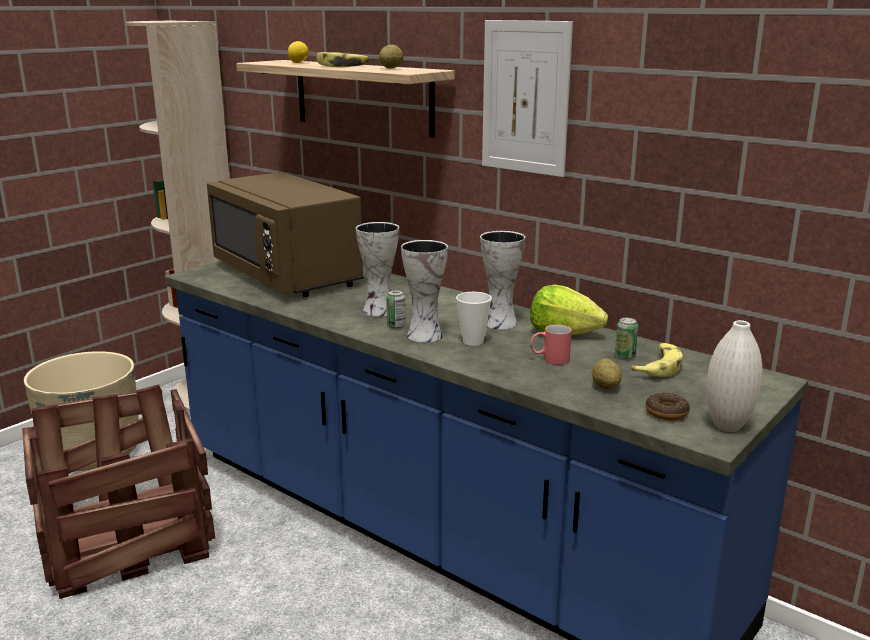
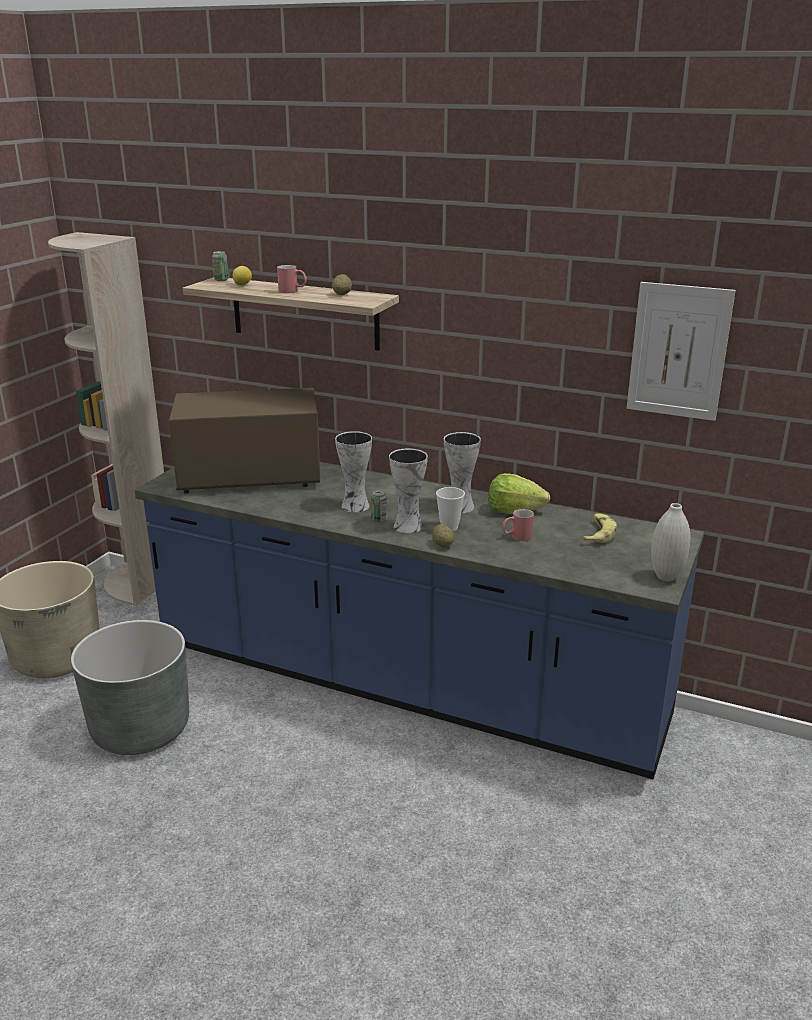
camera: 15 degrees left, 5 degrees up
(128, 537) = (141, 729): crate -> grey planter
(287, 275) = (249, 477): brown microwave -> brown microwave turned 135 degrees clockwise
(342, 66) = (292, 291): banana -> red mug
(525, 97) = (466, 320): picture -> picture (678, 351)
(605, 387) = (569, 556): potato -> potato (443, 544)
(625, 356) = (570, 527): can -> can (221, 280)
(666, 413) = (621, 572): donut -> none

